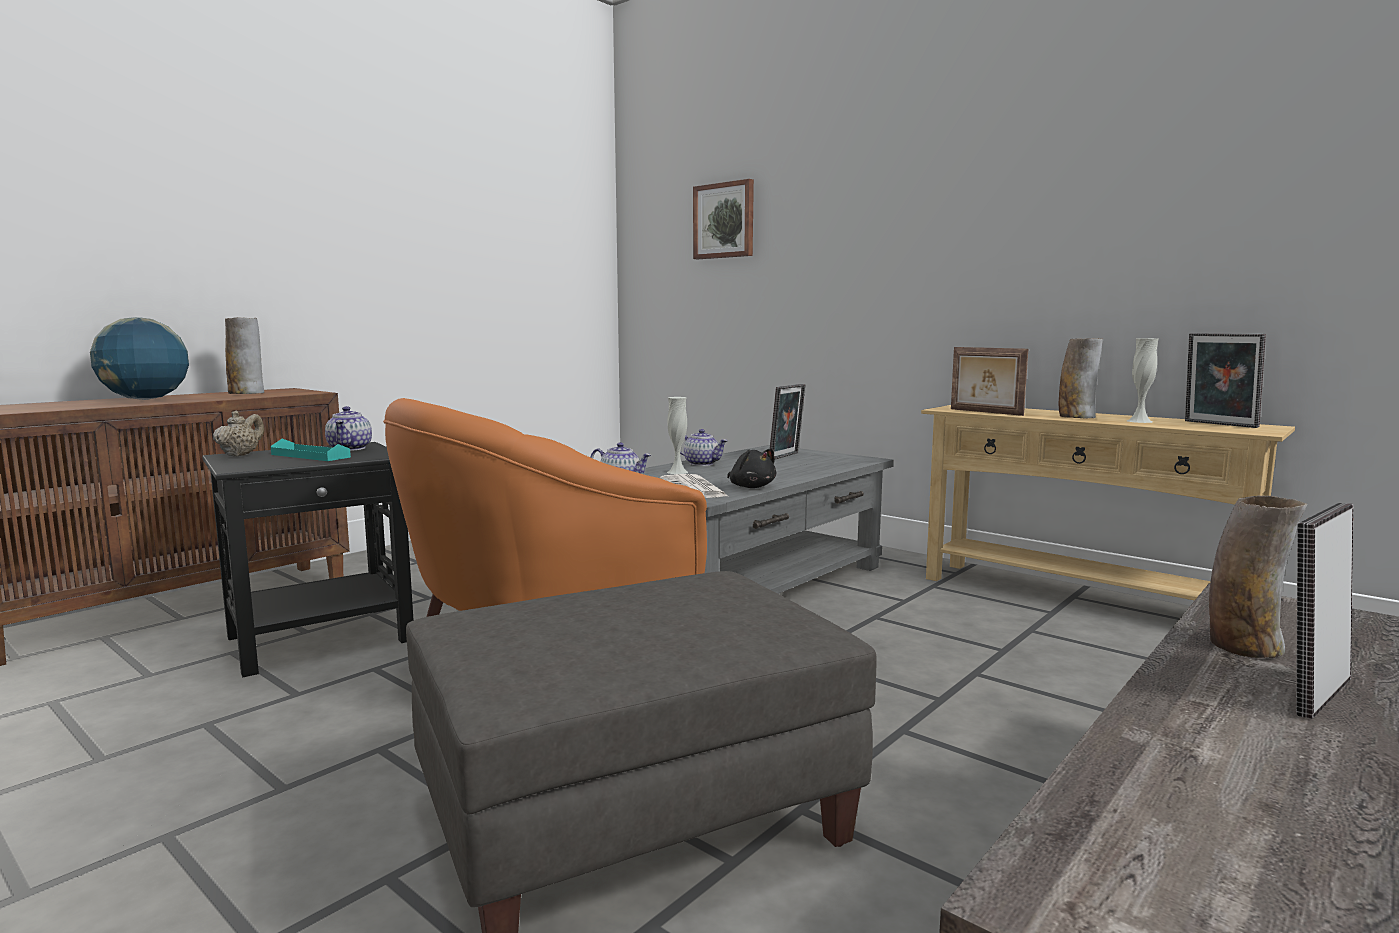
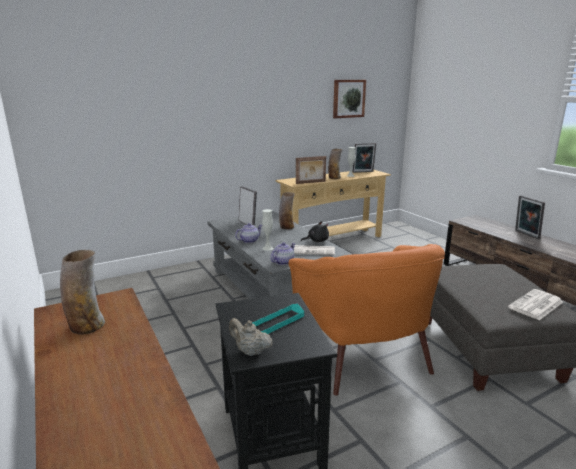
camera: 70 degrees left, 10 degrees up
(145, 399) = (97, 377): globe -> none
(350, 448) = (249, 310): teapot -> none
(531, 657) = (536, 305): none -> newspaper
(724, 220) = (123, 89): picture -> picture (348, 98)
(1244, 646) = (498, 231): vase -> vase (286, 227)

